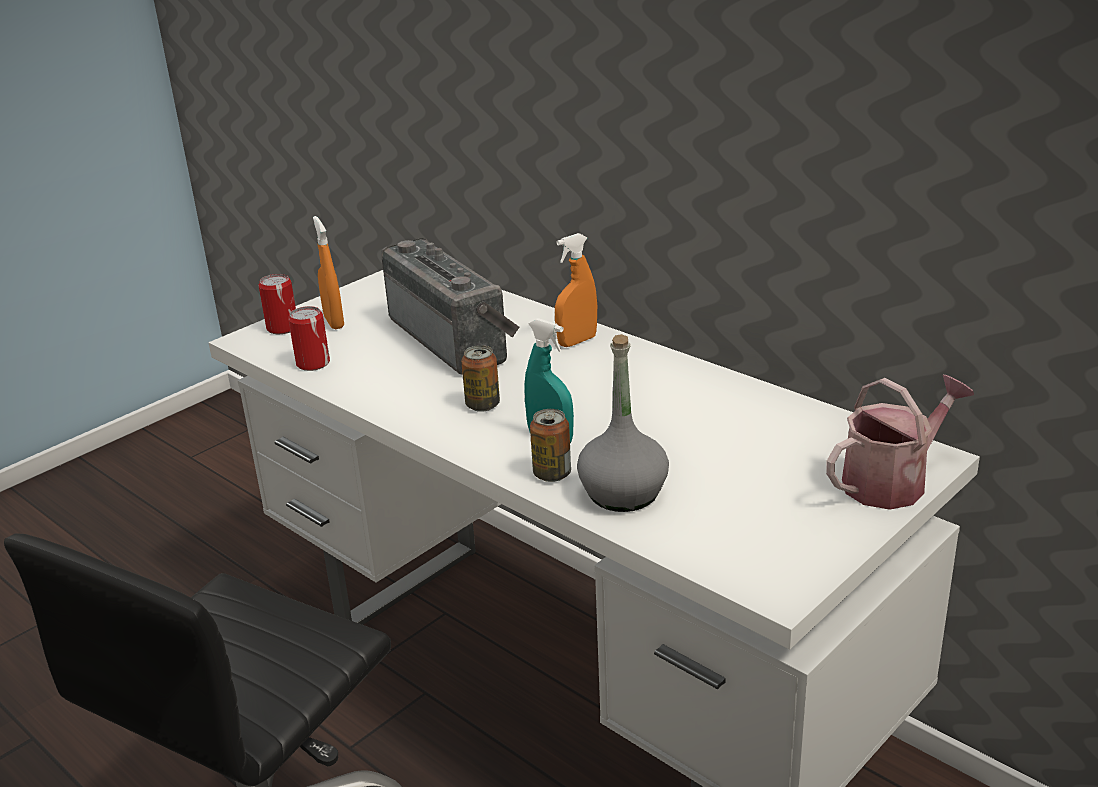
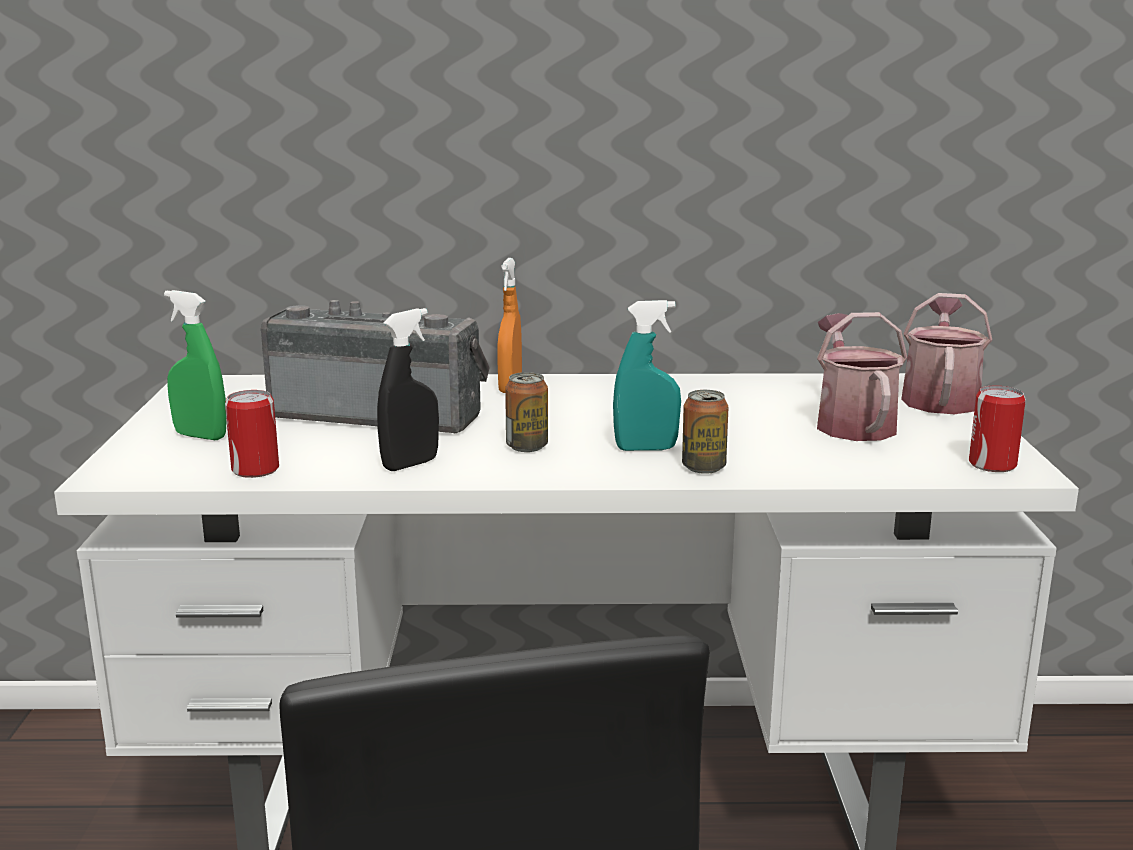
camera: 45 degrees left, 10 degrees down
(282, 328) = (139, 455): can -> can (992, 464)
(334, 322) = (200, 436): orange spray bottle -> green spray bottle
(393, 393) = (410, 464): none -> black spray bottle
(623, 493) = (789, 460): grey bottle -> none
(752, 477) = (852, 423): none -> watering can

